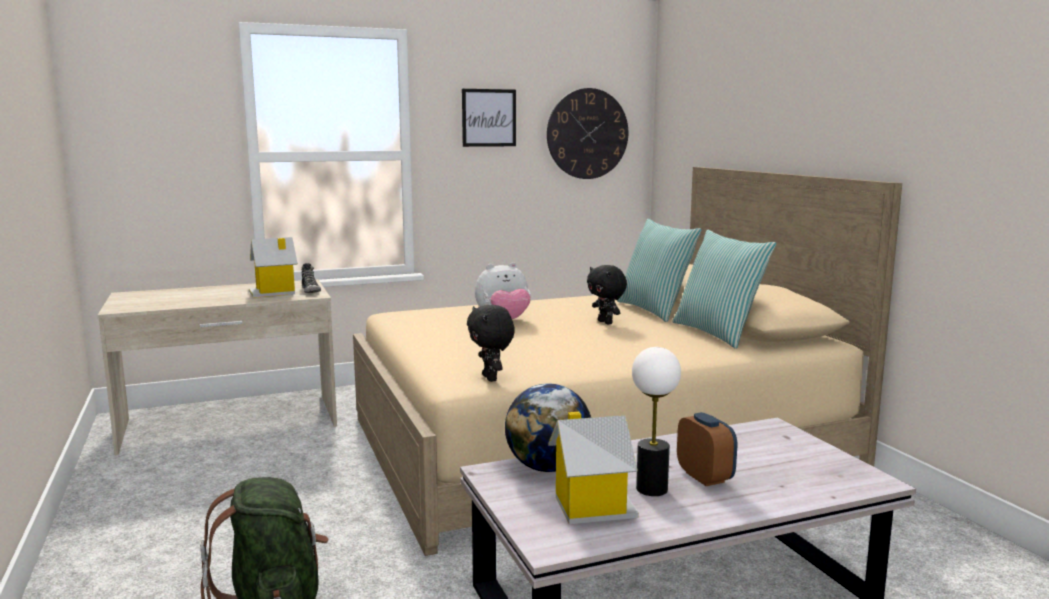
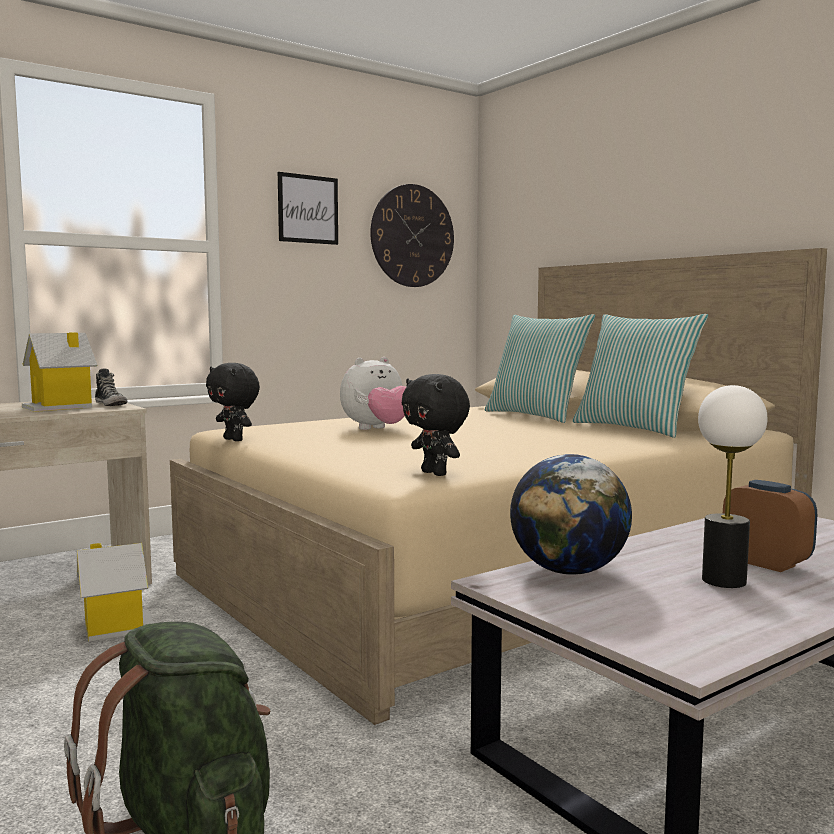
camera: 15 degrees left, 5 degrees down
(591, 507) = (678, 607): toy house -> toy house (115, 627)
(606, 322) = (498, 426): black plush toy -> black plush toy (234, 440)

